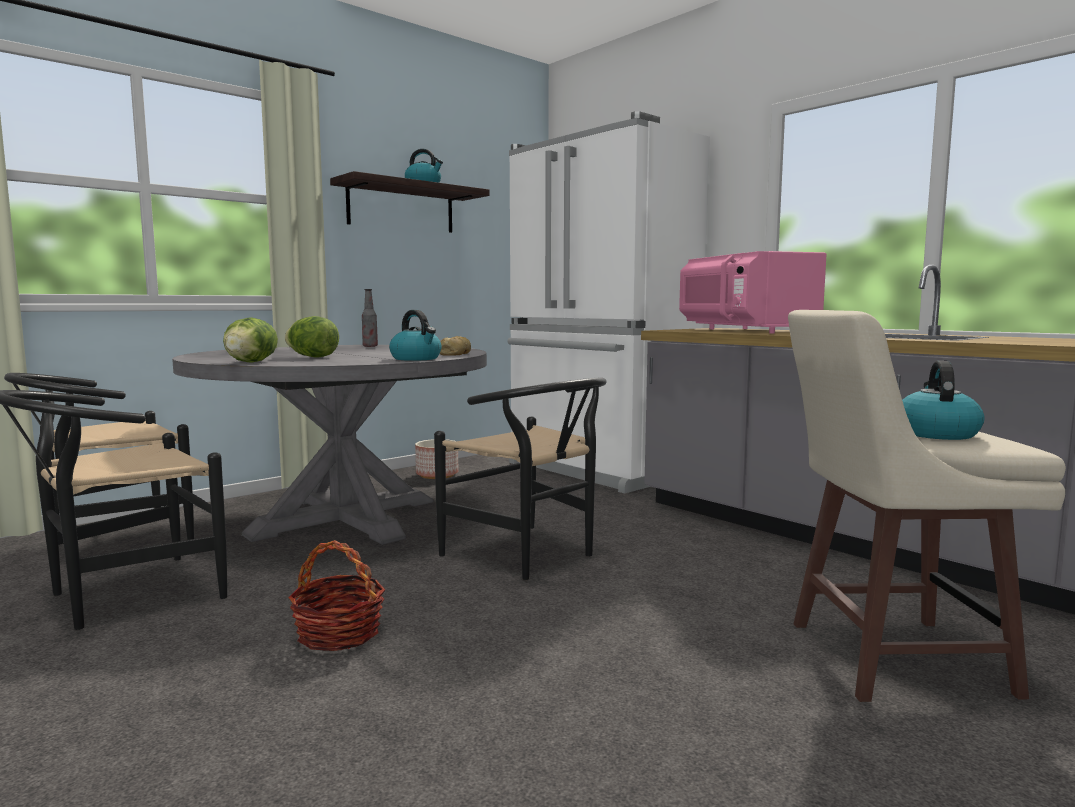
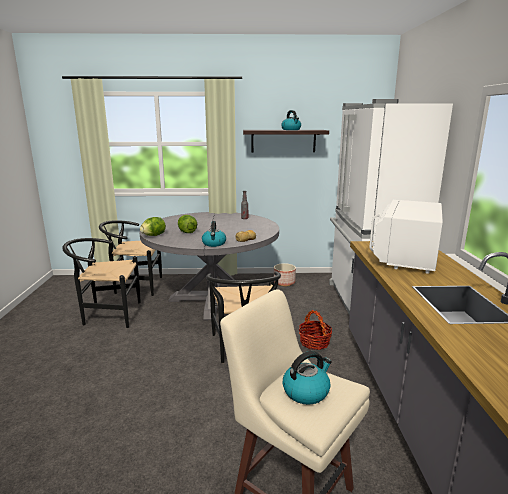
camera: 40 degrees right, 10 degrees up
(338, 633) = (132, 360): basket -> basket (314, 342)
(745, 331) = (405, 257): pink microwave -> white microwave

